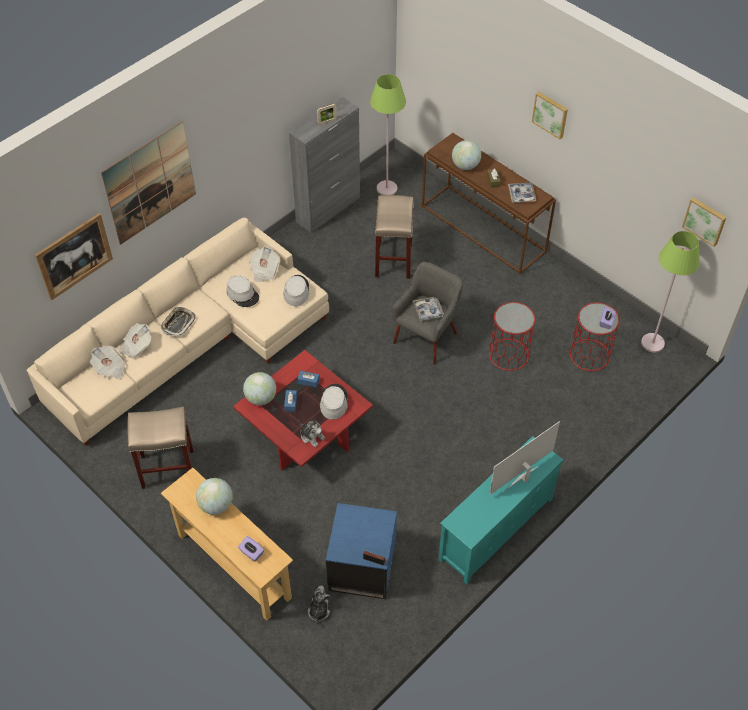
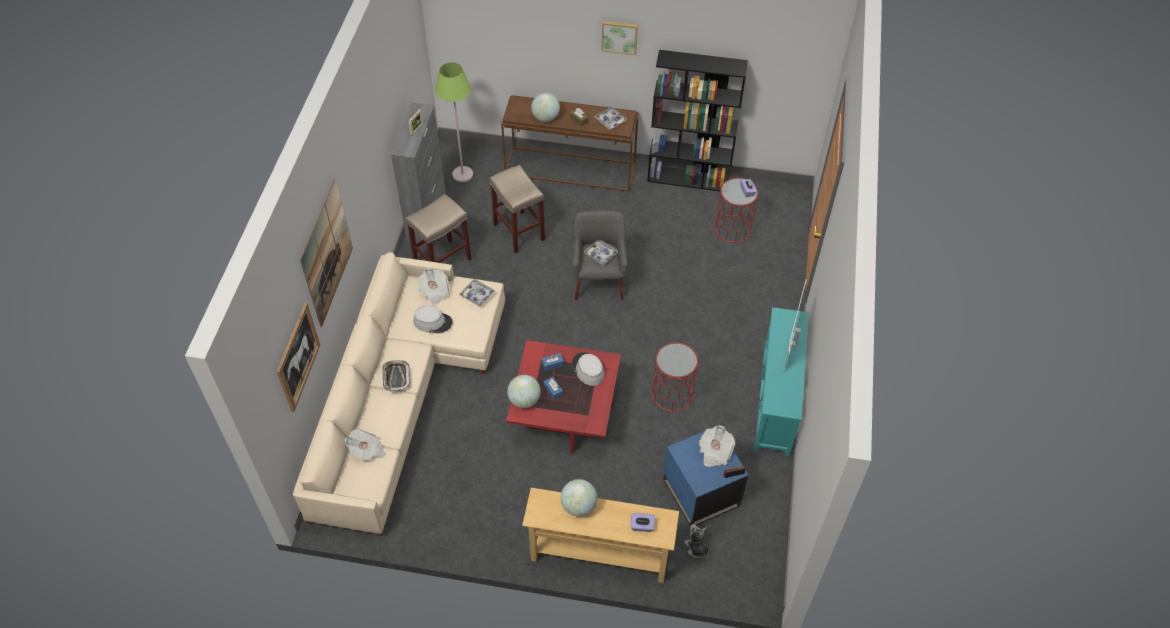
camera: 35 degrees left, 0 degrees up
(136, 346) = (374, 418): newspaper -> newspaper (715, 452)
(169, 468) = (474, 510): beige stool -> beige stool (443, 260)
(296, 291) = (477, 295): grey hat -> tray
(312, 436) = (594, 407): plush toy -> none
(508, 355) = (673, 260): red side table -> red side table (672, 394)
(586, 289) = (689, 178): none -> black bookcase
(652, 343) = (770, 195): green floor lamp -> none
(705, 221) = (796, 69): picture -> none

